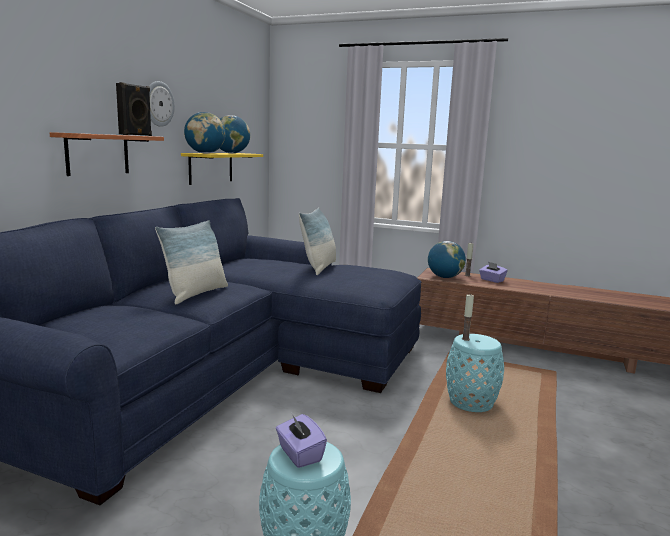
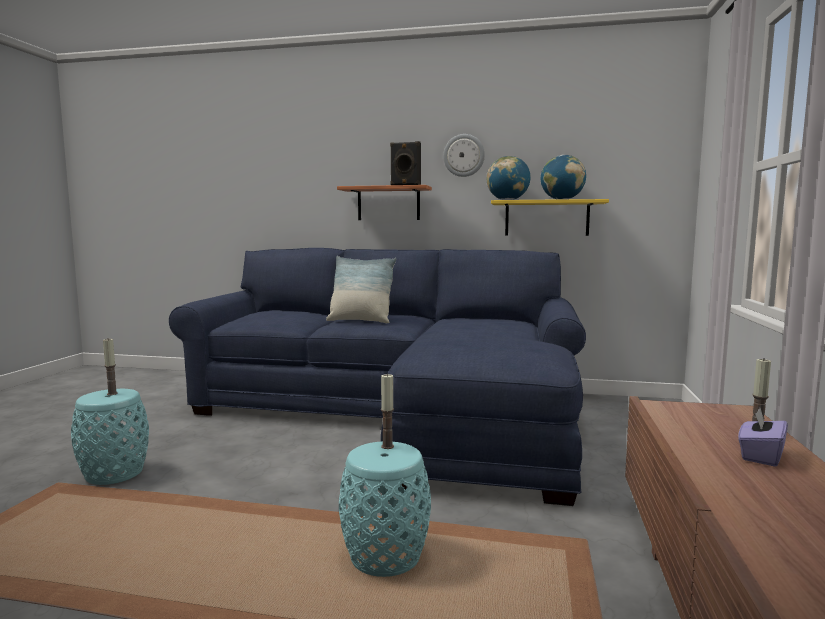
camera: 80 degrees right, 5 degrees down
(299, 454) = (112, 393): purple tissue box -> candle
(319, 268) = (500, 335): pillow -> none
(444, 277) = (694, 417): globe -> none

